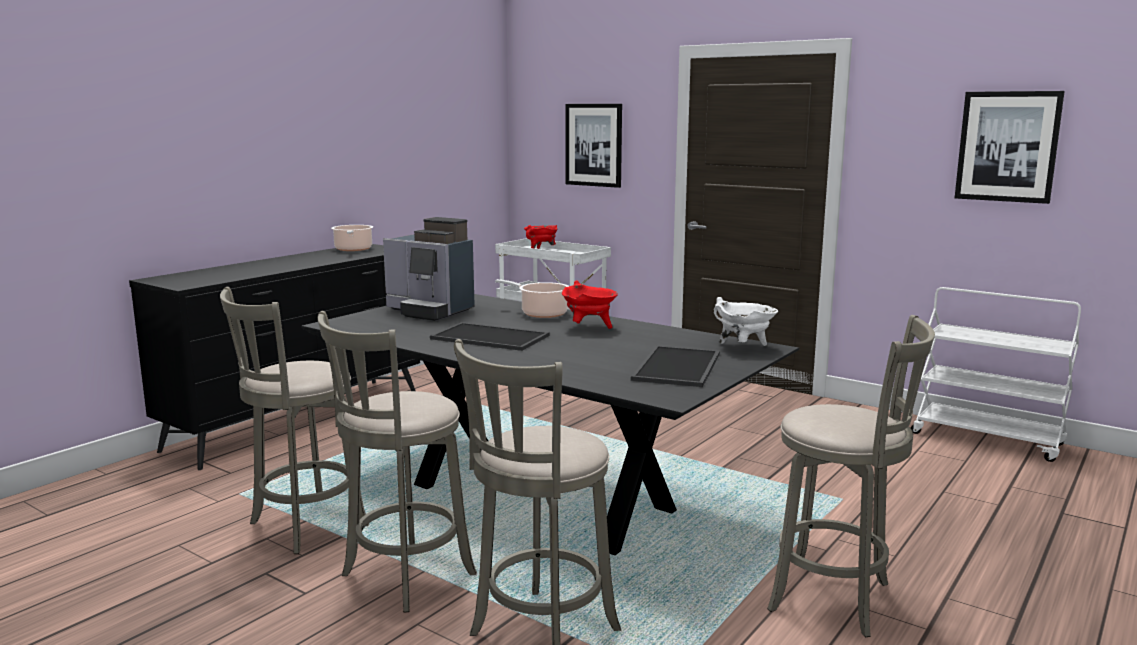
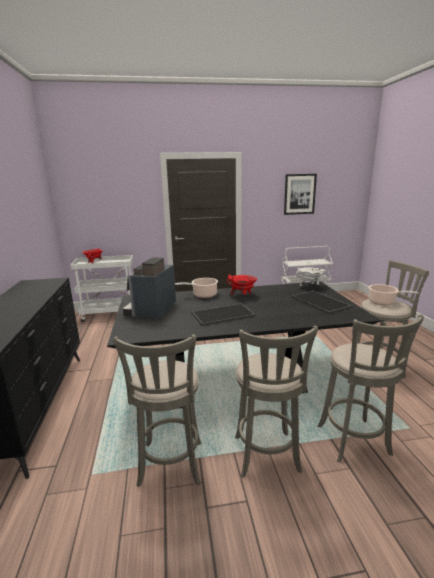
camera: 45 degrees left, 5 degrees up
(353, 249) = (28, 286): cooking pot -> cooking pot (383, 302)
(430, 311) = (151, 310): coffee machine -> coffee machine turned 120 degrees clockwise
(594, 145) = (113, 204): picture -> none

